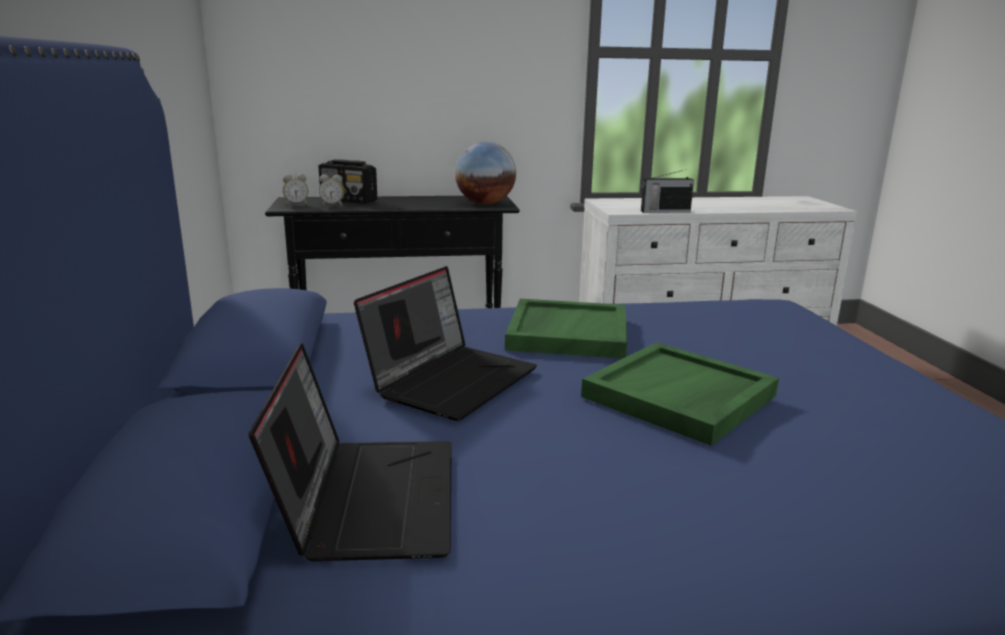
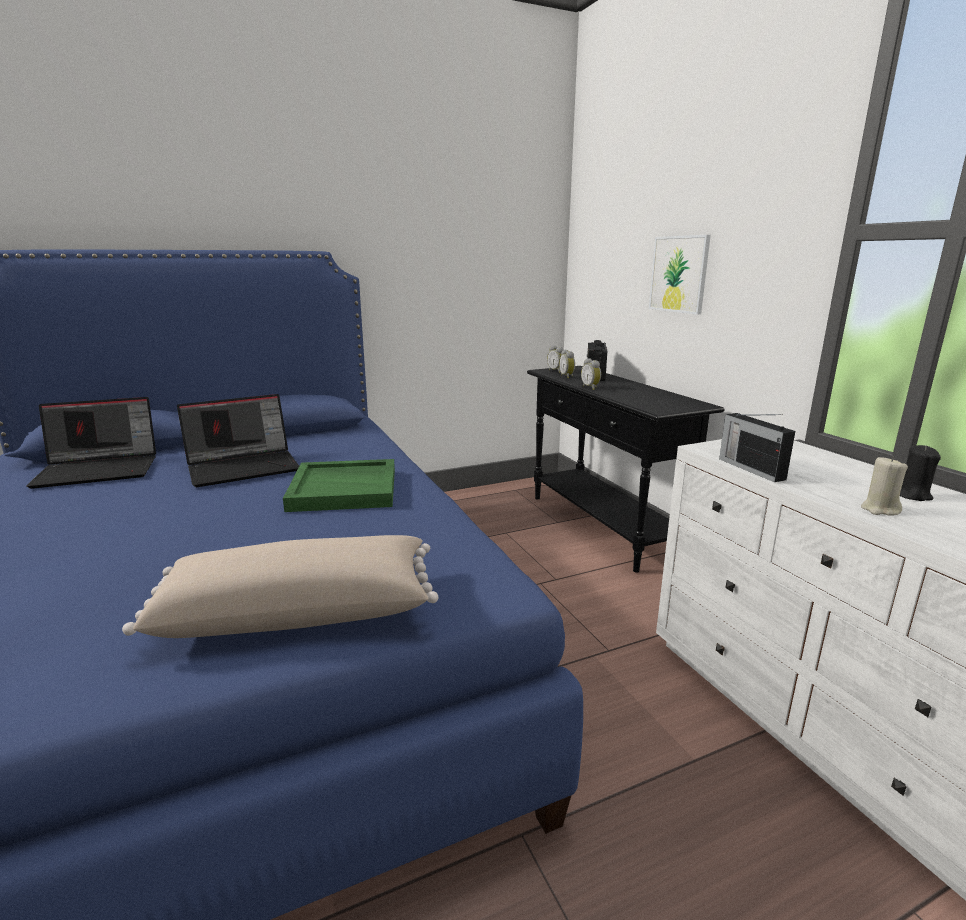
camera: 75 degrees right, 0 degrees up
(397, 207) = (591, 388): none -> alarm clock
(428, 82) = (679, 274): none -> picture
(451, 380) = (245, 467): laptop -> laptop turned 45 degrees counterclockwise
(485, 203) = (655, 405): globe -> none
(679, 397) = (188, 530): green tray -> none
(712, 202) = (912, 495): none -> black candle
(733, 208) = (879, 509): none -> beige candle
(826, 353) = (299, 611): none -> beige pillow

